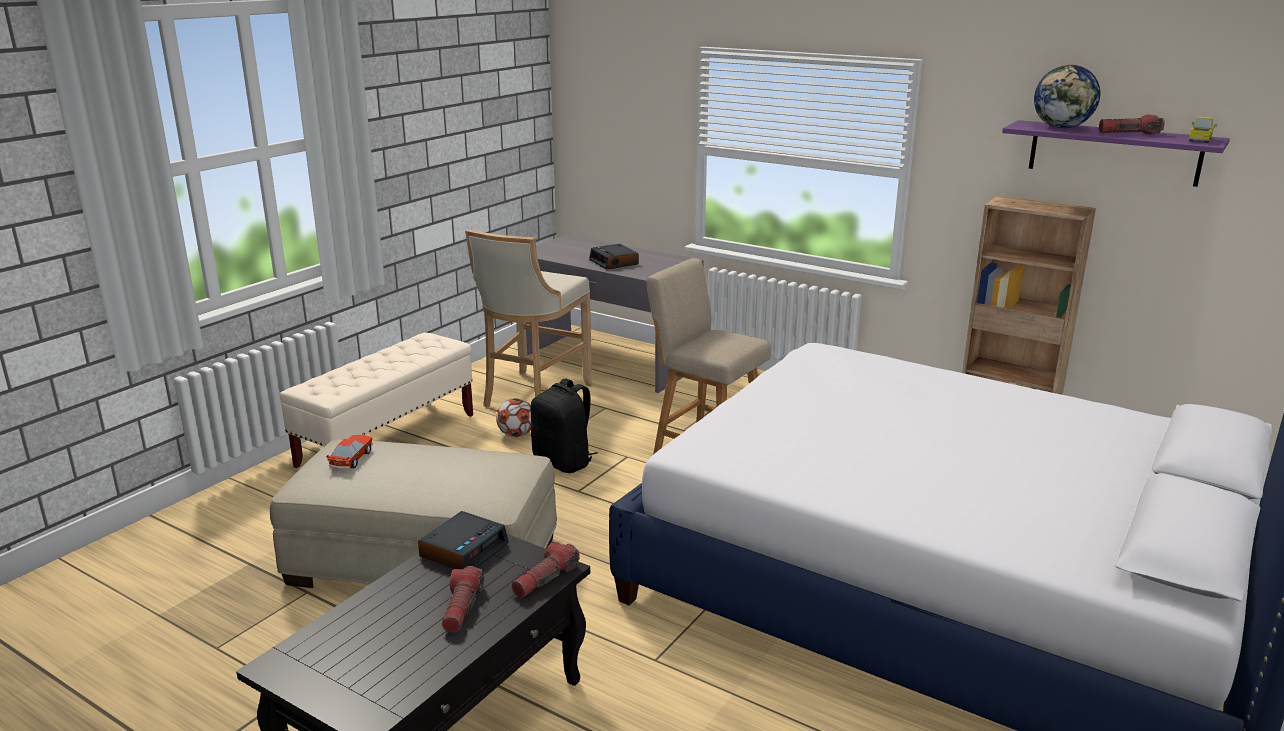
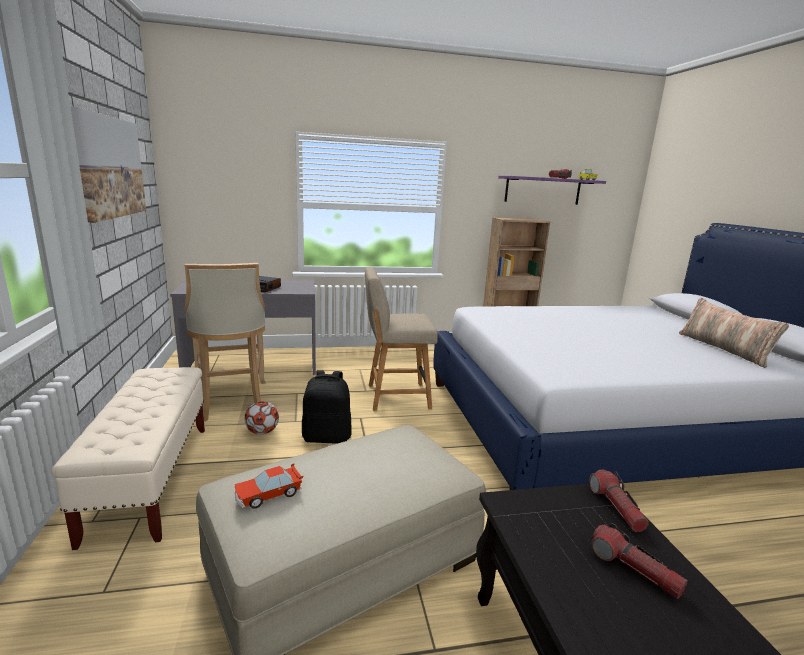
camera: 45 degrees left, 5 degrees down
(352, 459) = (268, 495): toy car -> toy car turned 90 degrees counterclockwise
(448, 113) = (109, 167): none -> picture
(464, 550) = (530, 519): alarm clock -> none
(1055, 511) = (723, 349): none -> pillow
(1062, 127) = (528, 176): globe -> none

